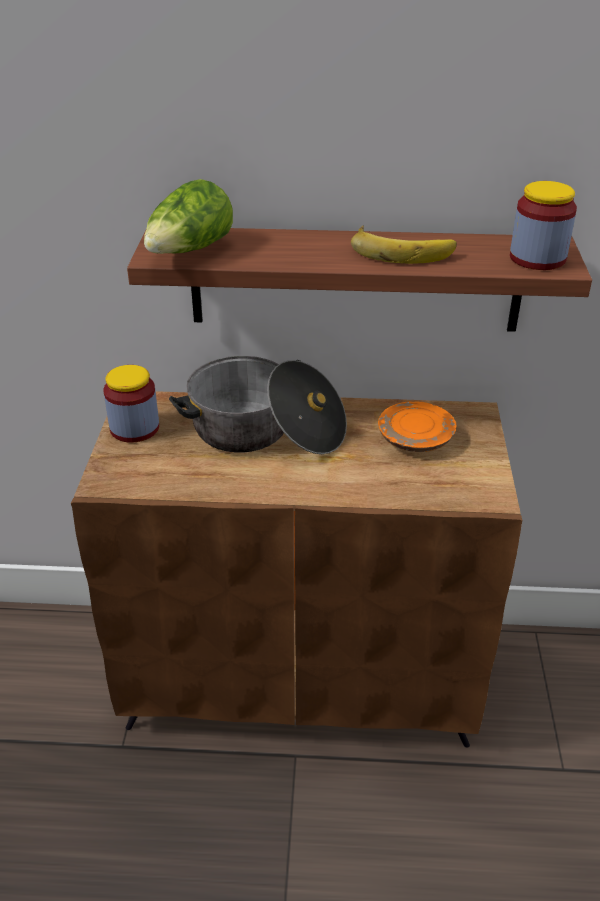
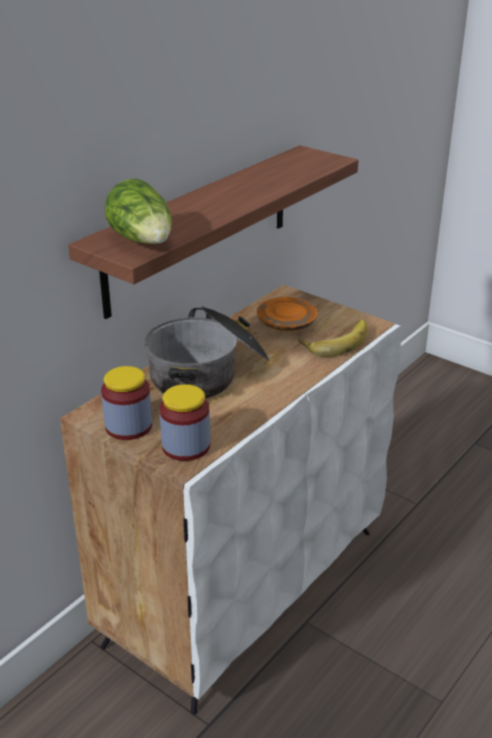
camera: 55 degrees left, 5 degrees down
(302, 680) = (245, 584): brown cabinet -> white cabinet
(402, 250) = (249, 185): banana -> banana (335, 341)
(537, 258) = (315, 160): jar -> jar (186, 446)

